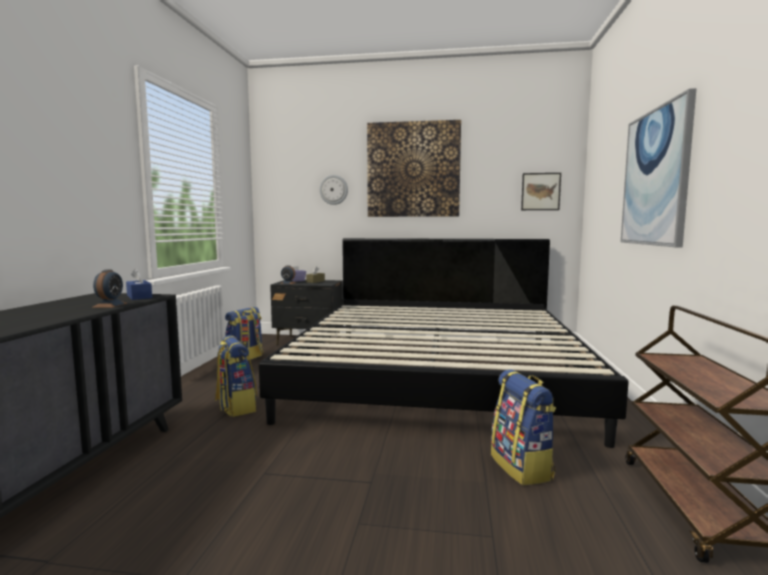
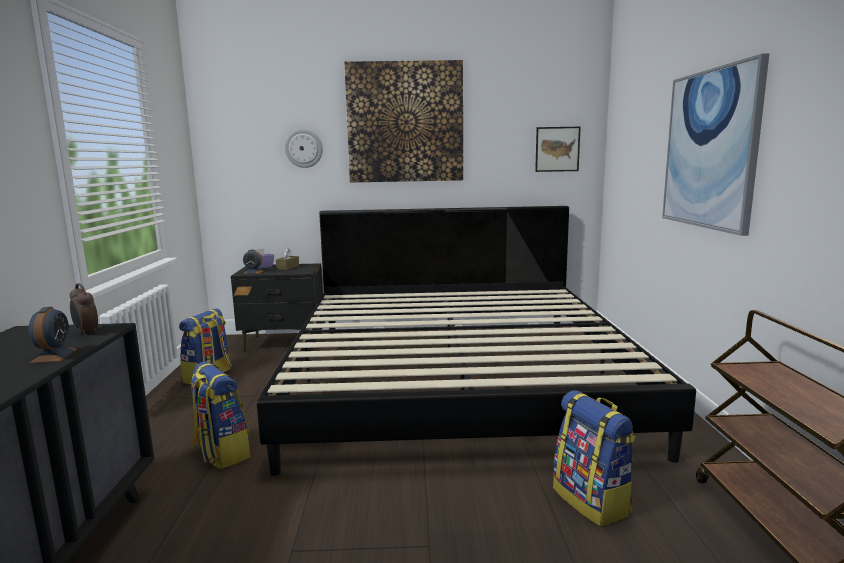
camera: 10 degrees left, 5 degrees up
(139, 297) = (86, 332): blue tissue box -> alarm clock

